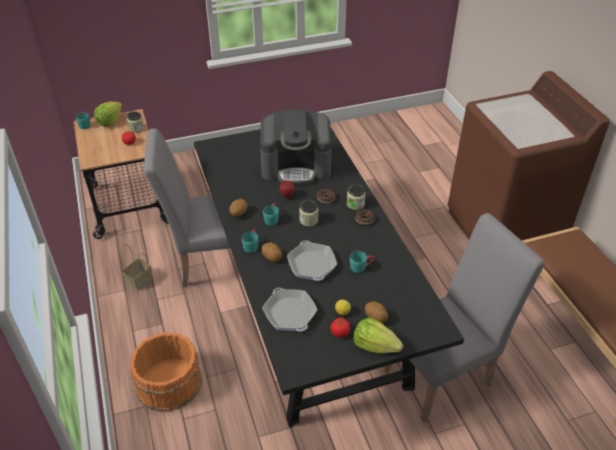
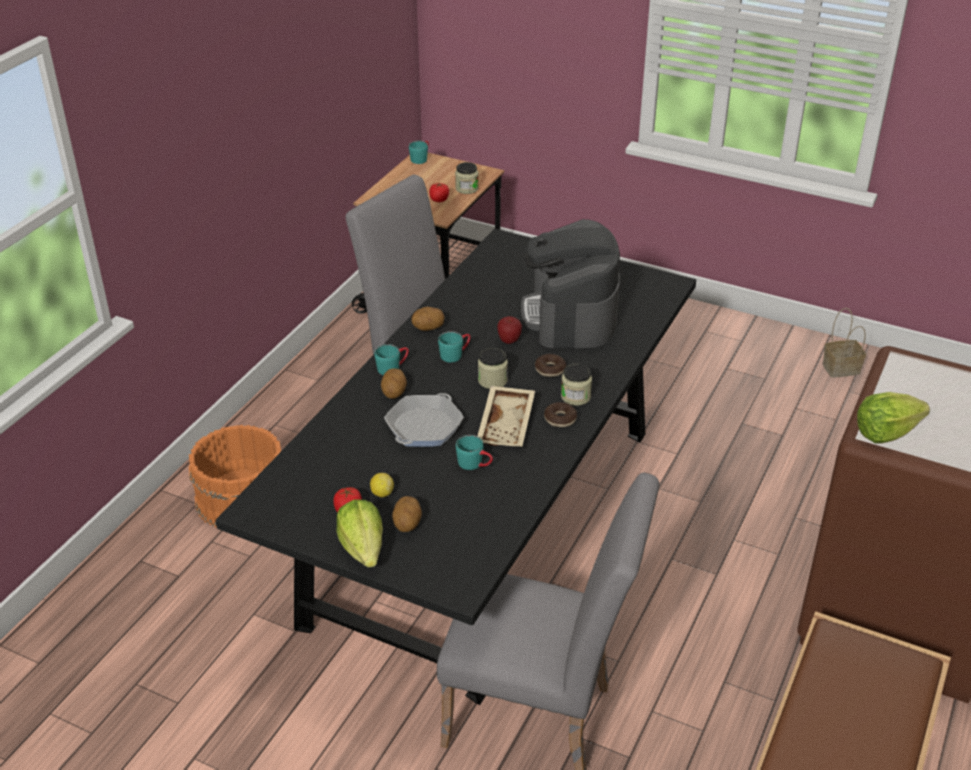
camera: 45 degrees right, 5 degrees down
(110, 121) = (450, 167): lettuce -> lettuce (885, 432)
(139, 279) = (344, 379): basket -> basket (842, 368)
(290, 313) = (328, 457): frying pan -> none
(296, 166) = (570, 315): coffee machine -> coffee machine turned 45 degrees clockwise
(347, 237) = (507, 425): none -> beige tray

